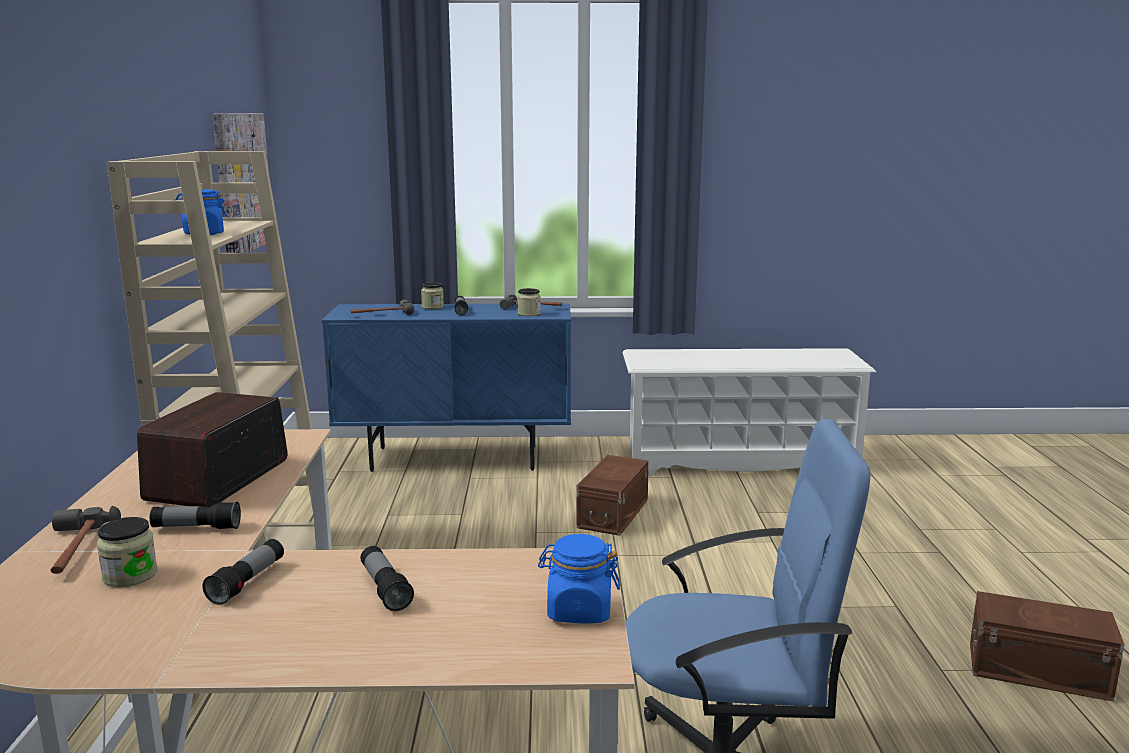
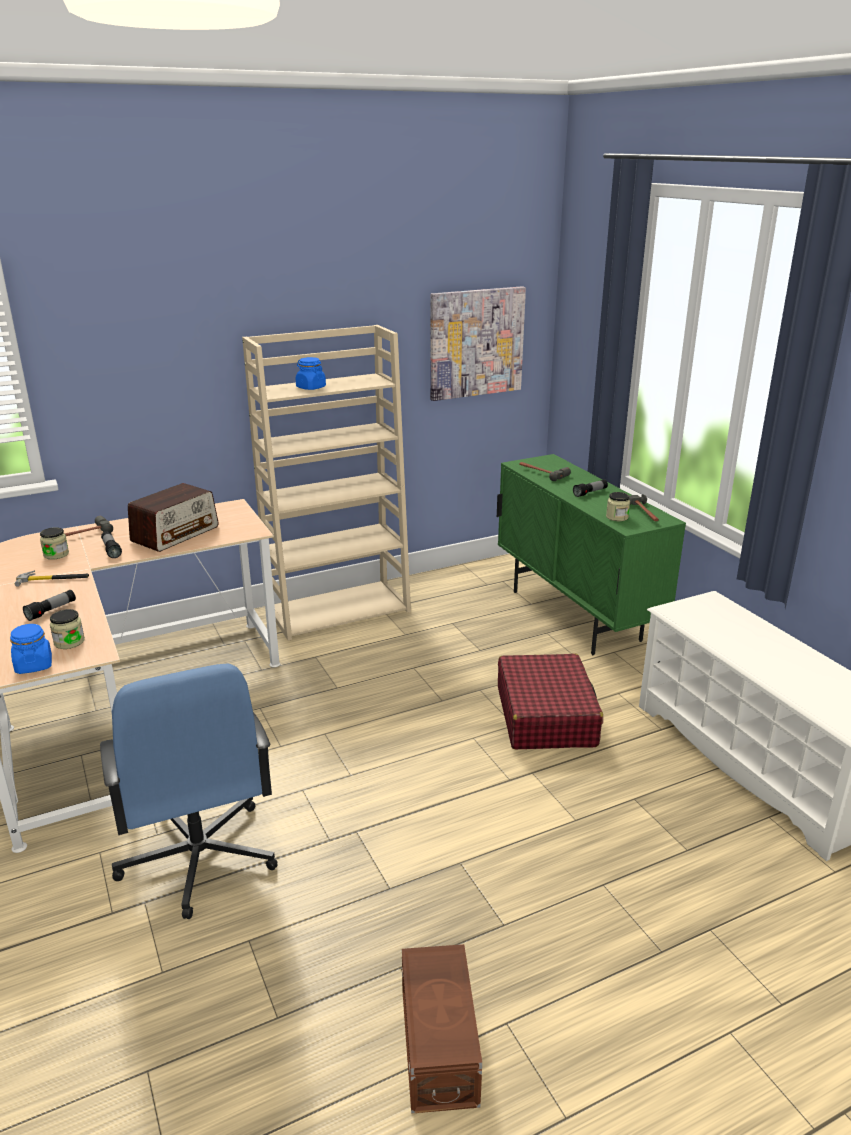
camera: 65 degrees right, 10 degrees up
(218, 480) = (176, 534): radio -> radio turned 135 degrees clockwise
(248, 582) = (53, 579): flashlight -> hammer
(432, 307) = (588, 481): jar -> jar (69, 642)
(456, 459) = (575, 616): blue cabinet -> green cabinet
(611, 514) = (546, 716): brown storage box -> red suitcase

